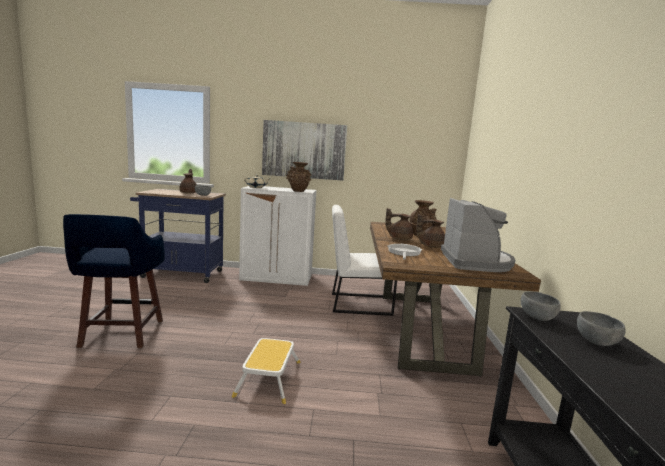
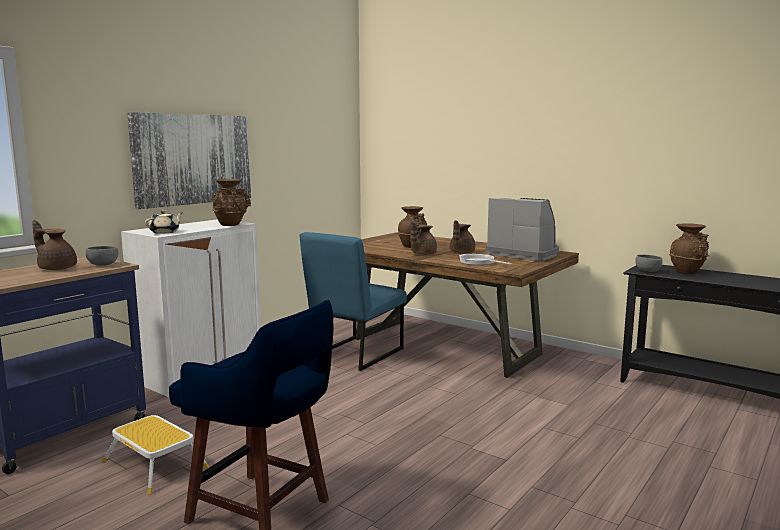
camera: 55 degrees left, 0 degrees up
(268, 378) = (475, 435): yellow step ladder -> yellow step ladder (154, 465)
(358, 304) = (355, 354): white chair -> blue chair
(597, 342) = (687, 272): grey bowl -> brown vase

